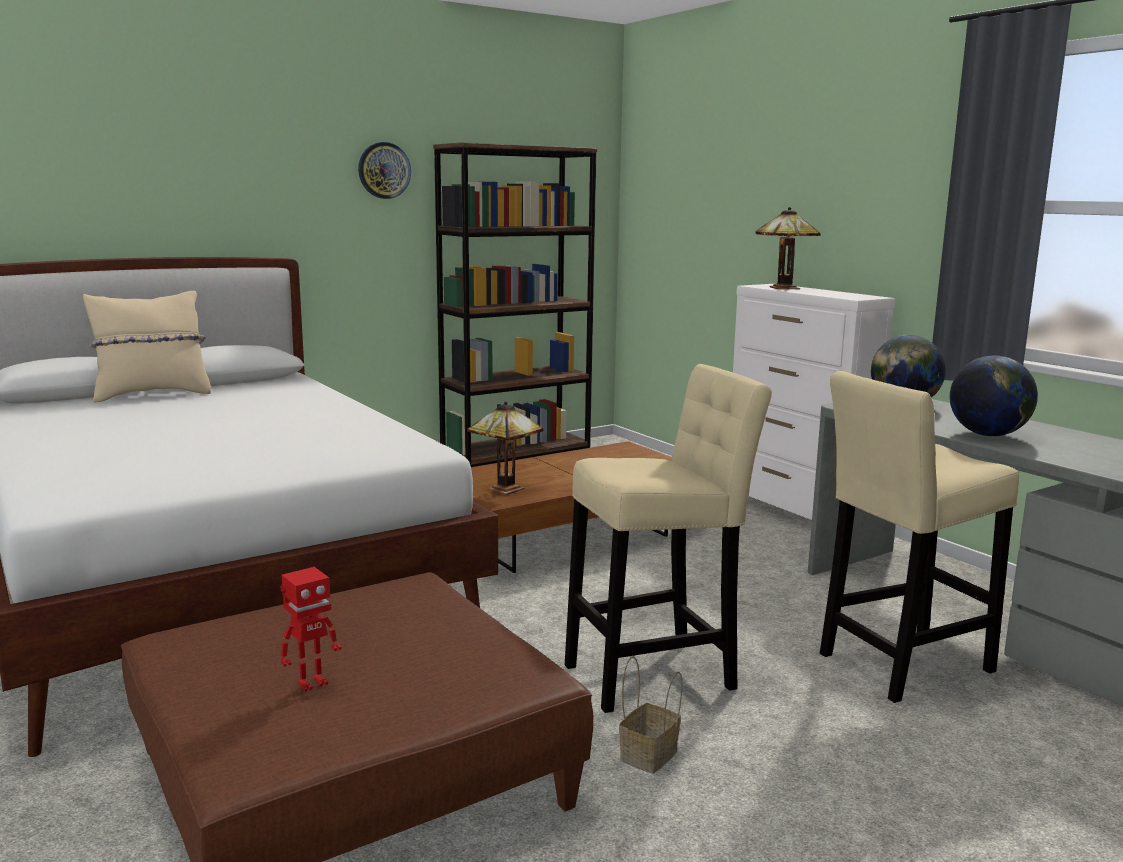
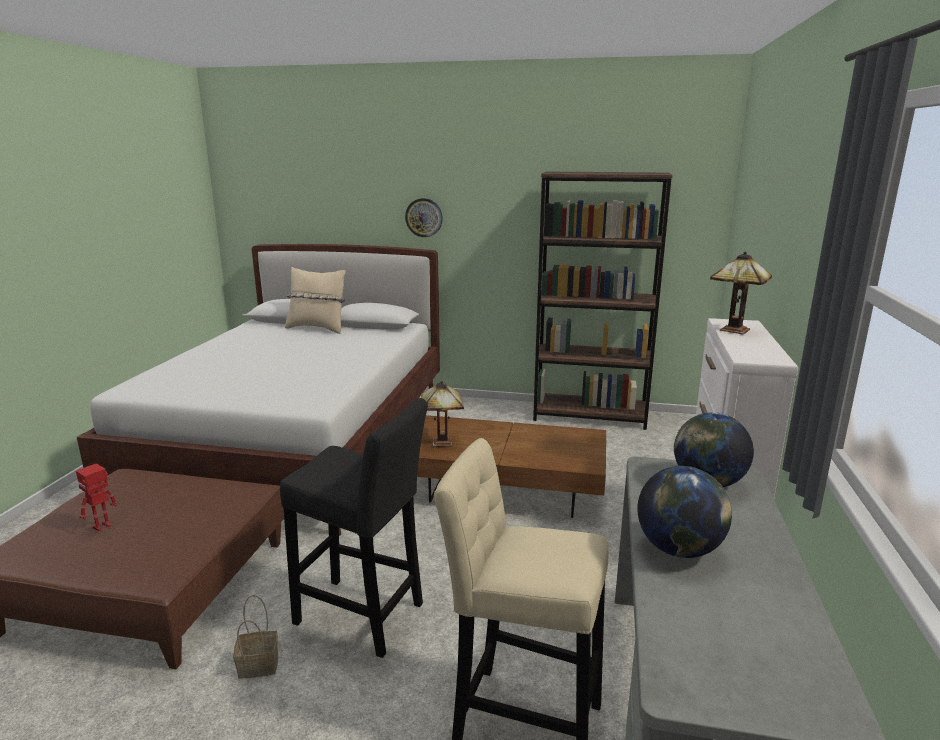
camera: 45 degrees right, 5 degrees up
(311, 683) = (102, 527): toy robot -> toy robot turned 120 degrees clockwise
(384, 170) = (508, 191): wall clock -> wall clock (424, 217)
(658, 674) = (364, 617): beige stool -> black stool

